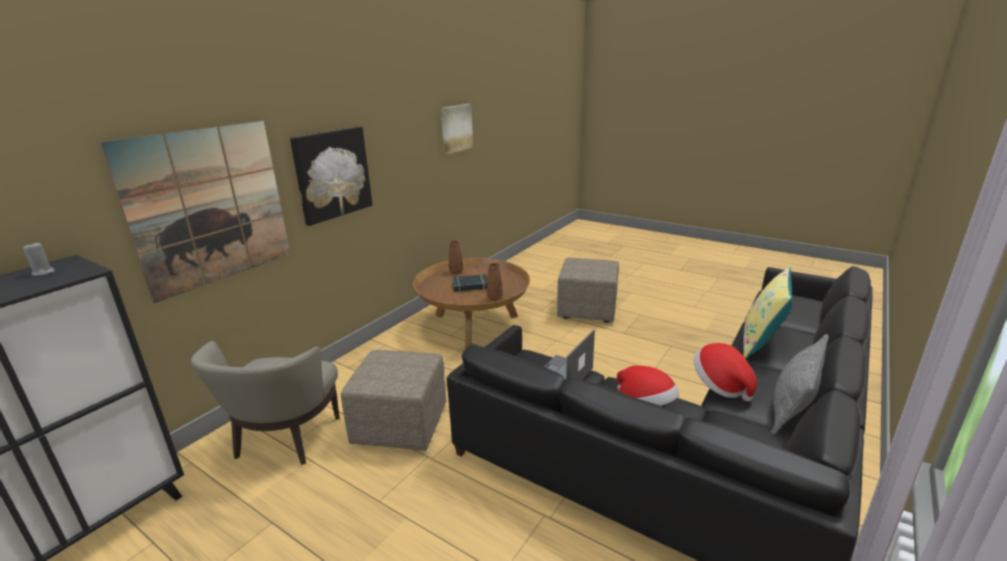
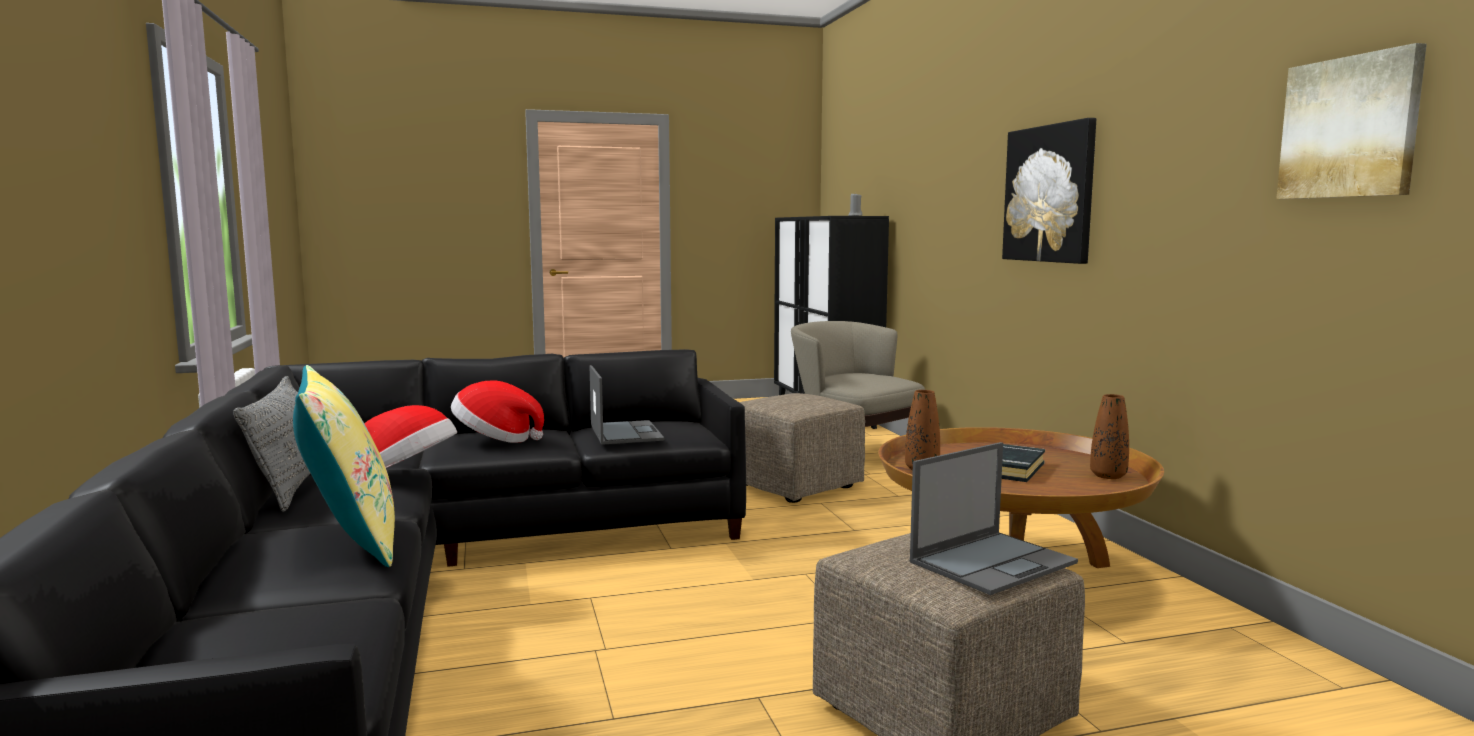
camera: 130 degrees right, 15 degrees down
(209, 207) = (949, 202): picture -> none
(583, 261) = (993, 562): none -> laptop

